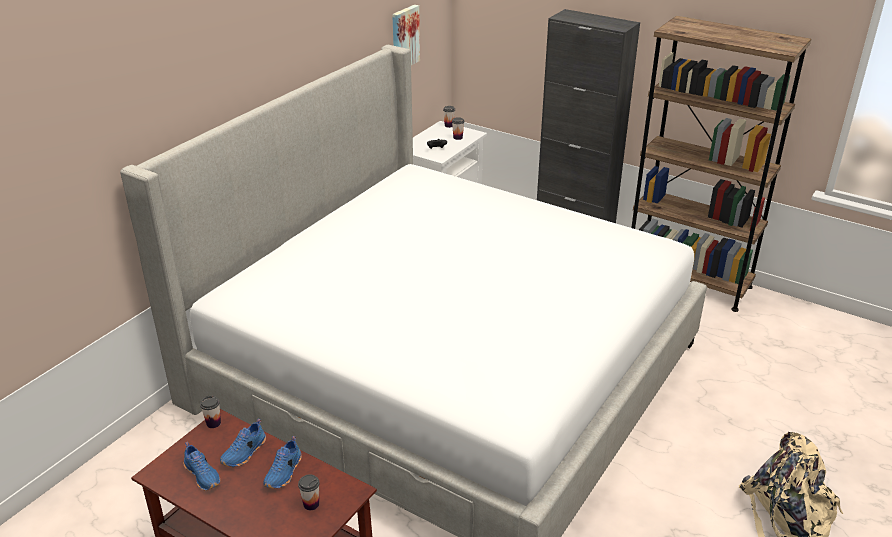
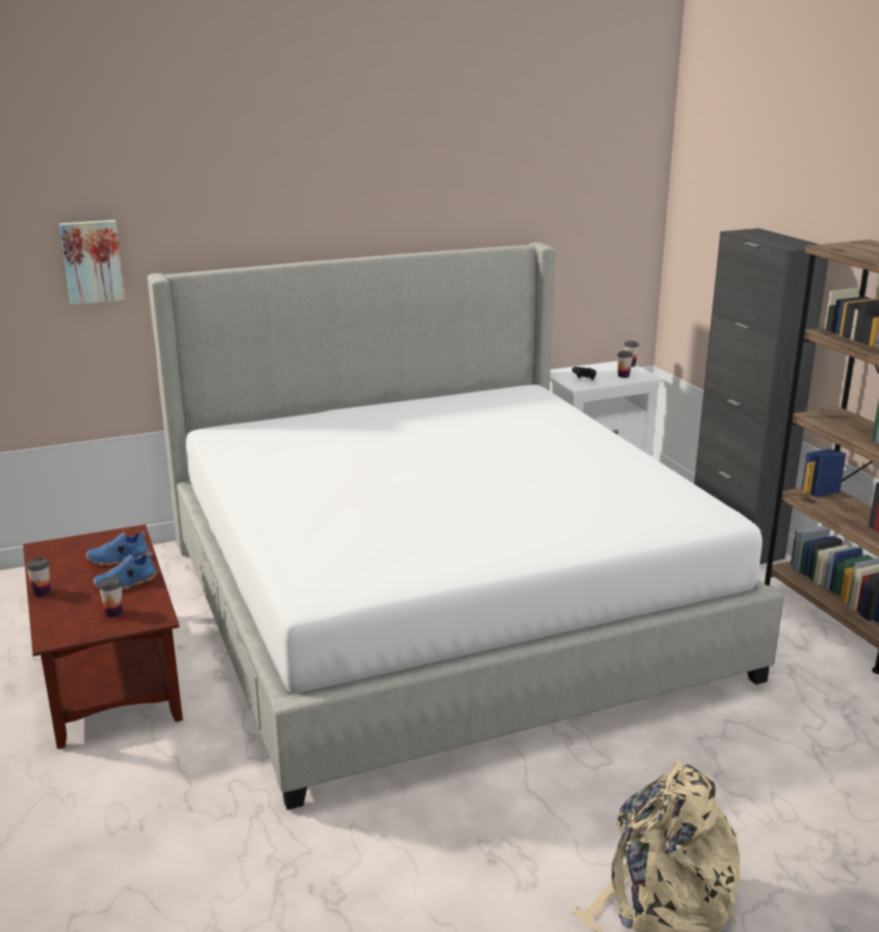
camera: 35 degrees right, 10 degrees down
(203, 475) = (69, 561): blue shoe -> none
(213, 423) = (126, 532): cup -> cup (42, 592)
(404, 37) = (574, 243): picture -> picture (92, 261)

